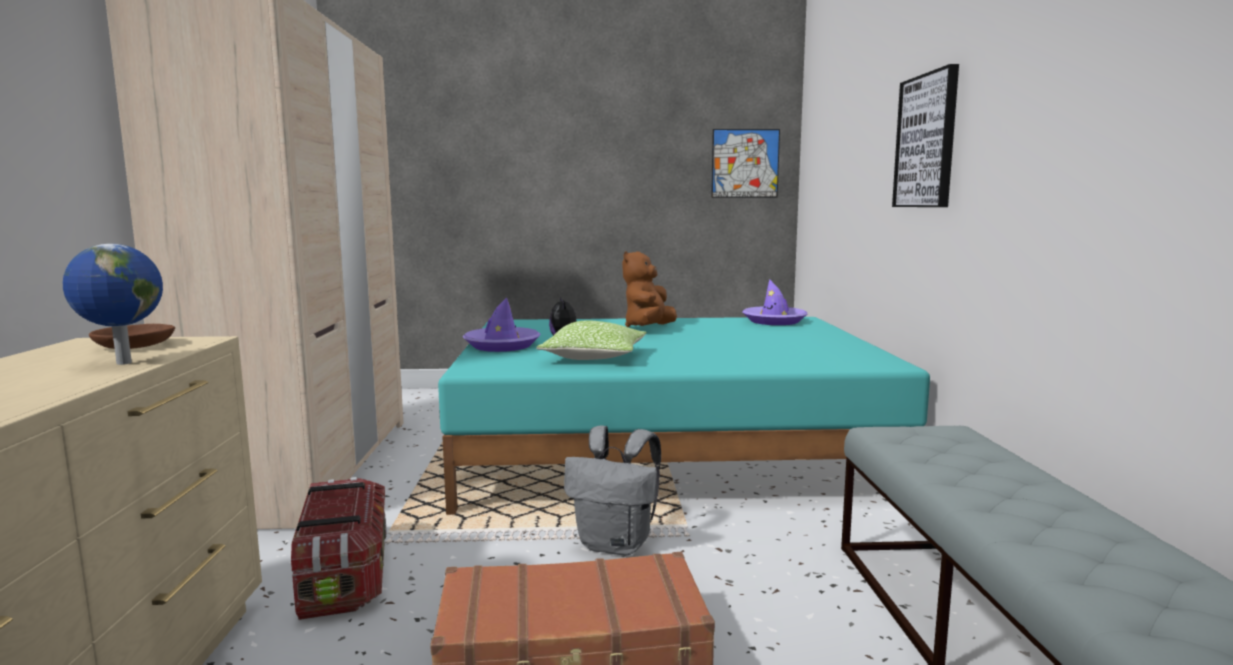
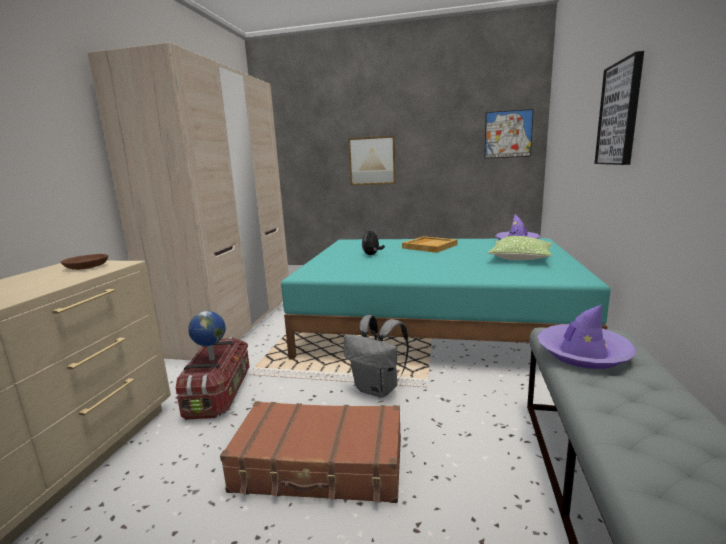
camera: 15 degrees right, 5 degrees up
(122, 363) = (63, 280): globe -> globe (211, 359)
(502, 346) = (332, 258): purple hat -> purple hat (583, 353)
(536, 194) = (372, 161): none -> picture
(594, 357) = (380, 268): pillow -> pillow (520, 258)
(648, 328) = (429, 246): brown plush toy -> beige tray

